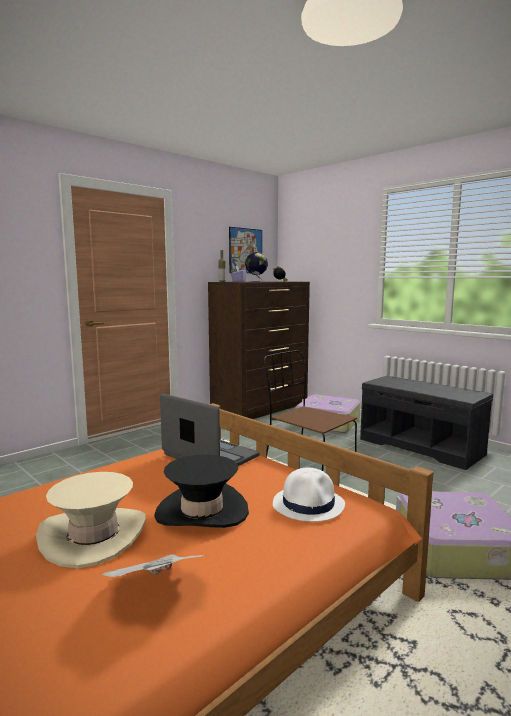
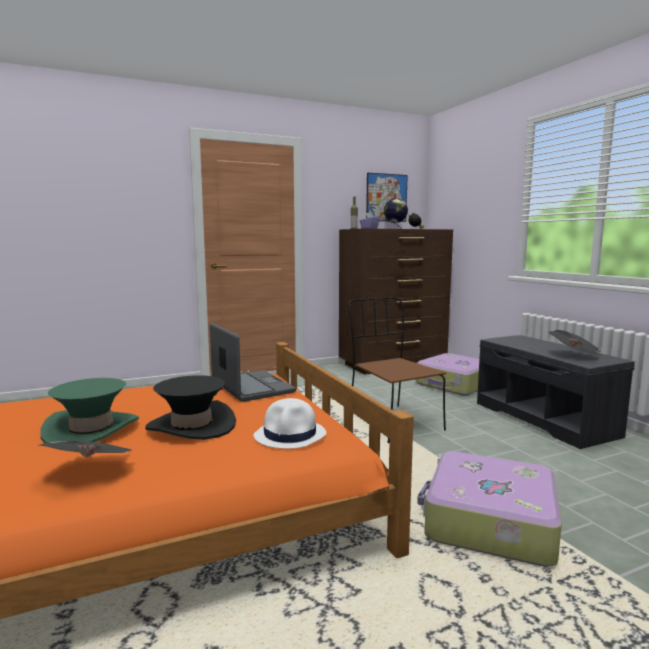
camera: 20 degrees right, 0 degrees up
(94, 536) = (91, 429): beige hat -> green hat
(450, 393) = (575, 356): none -> newspaper

